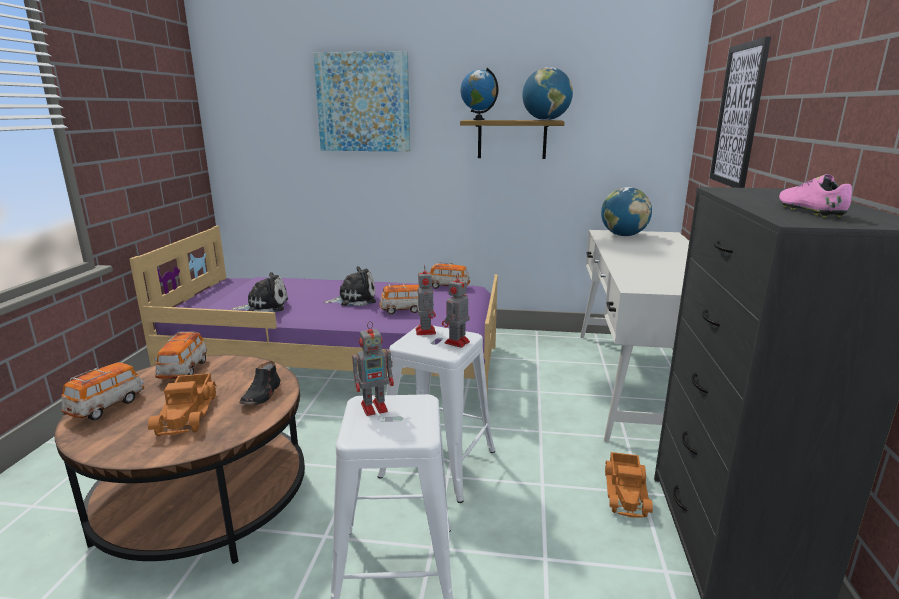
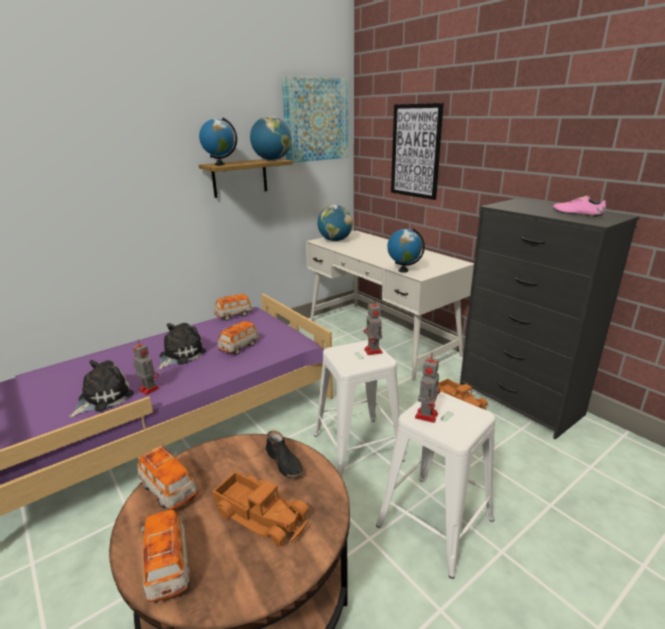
camera: 45 degrees left, 5 degrees up
(363, 102) = (91, 155): picture -> picture (316, 120)
(425, 331) = (339, 352): toy robot -> toy robot (148, 389)
(626, 278) = (403, 270): none -> globe

